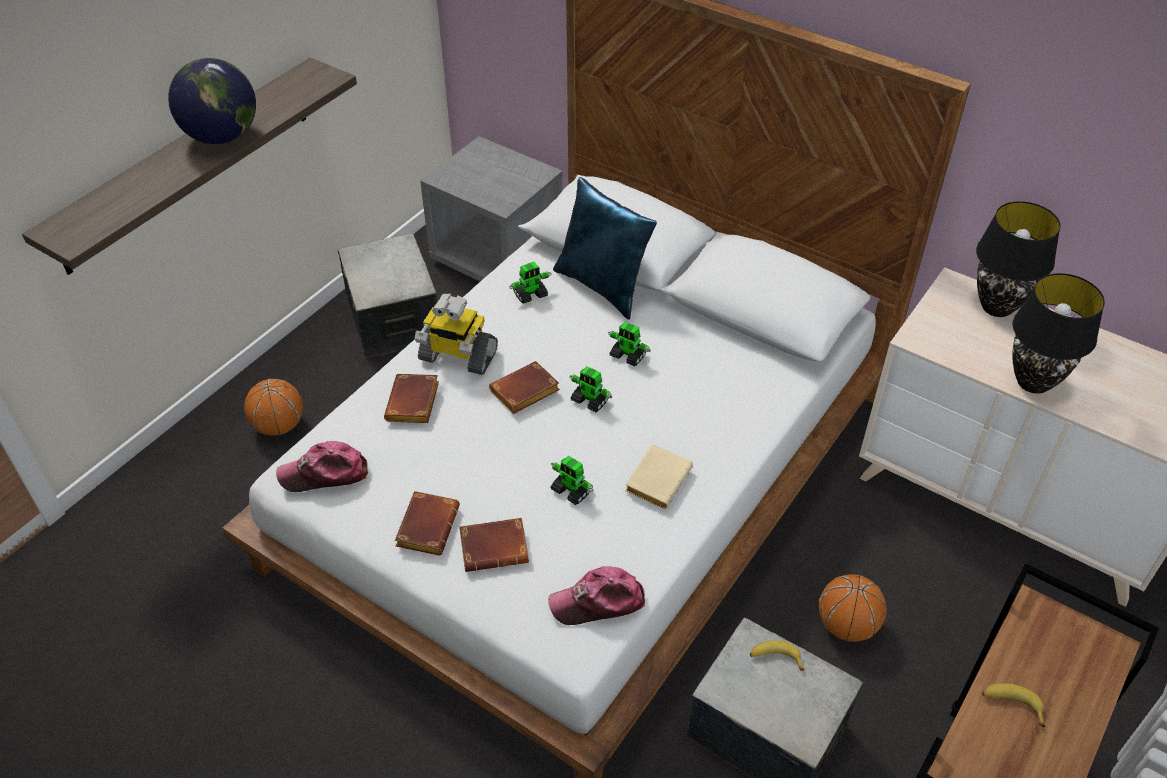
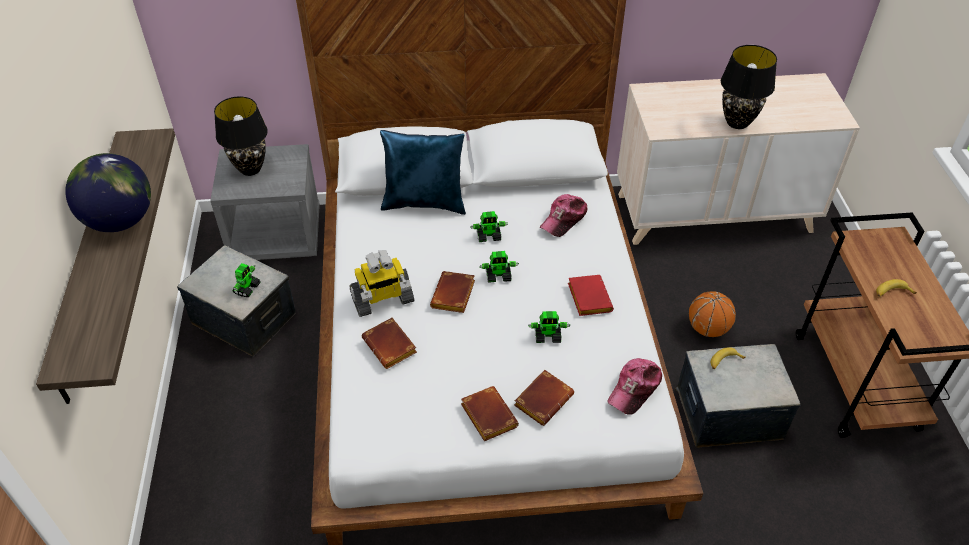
camera: 40 degrees left, 0 degrees up
(279, 426) = (237, 442): basketball -> none
(324, 474) = (383, 430): cap -> cap (564, 219)
(531, 294) = (384, 233): toy robot -> toy robot (247, 288)
(657, 479) = (587, 297): beige book -> red book
(996, 307) = (677, 92): black table lamp -> black table lamp (250, 169)

